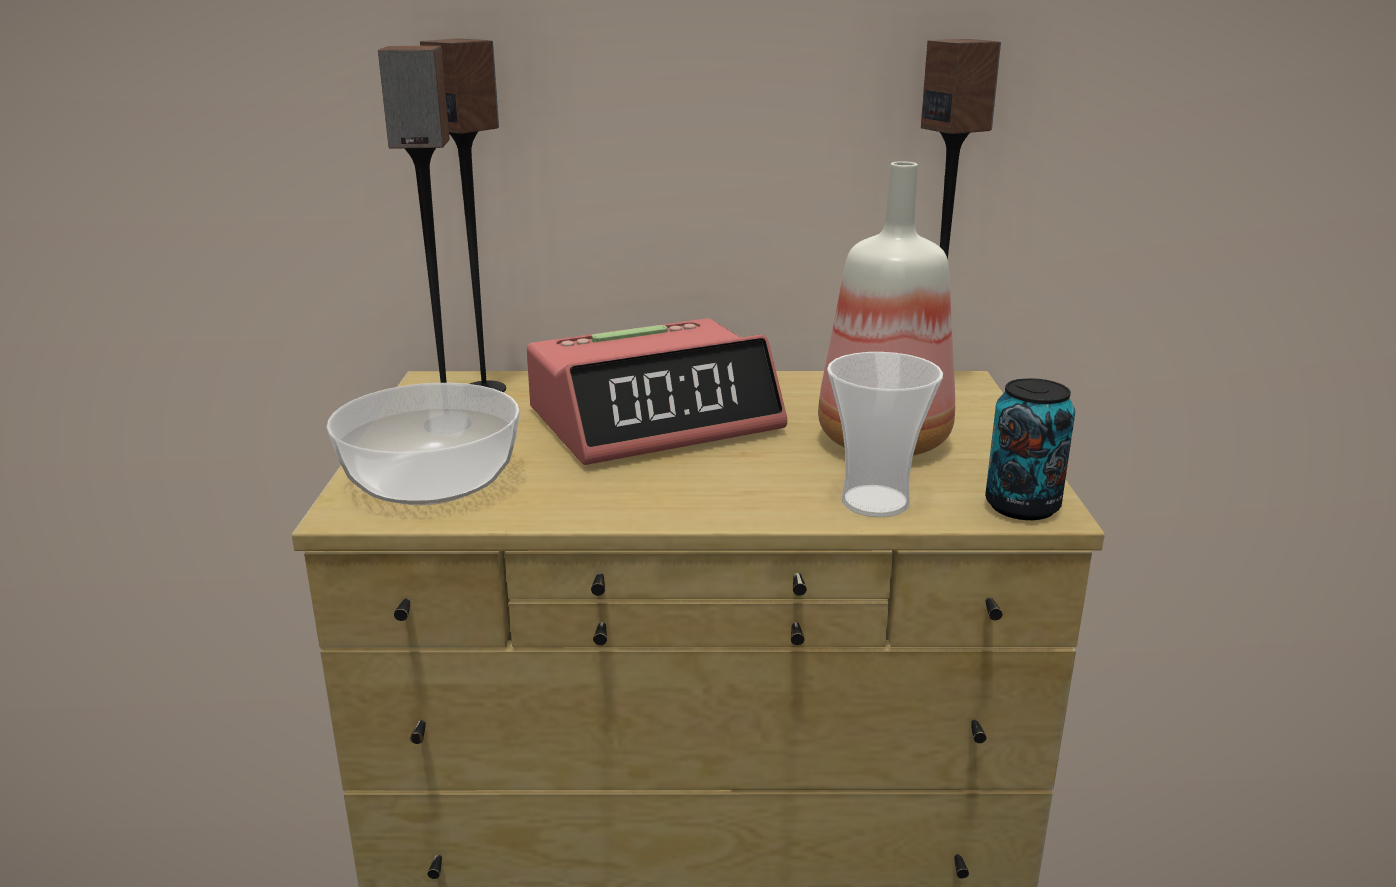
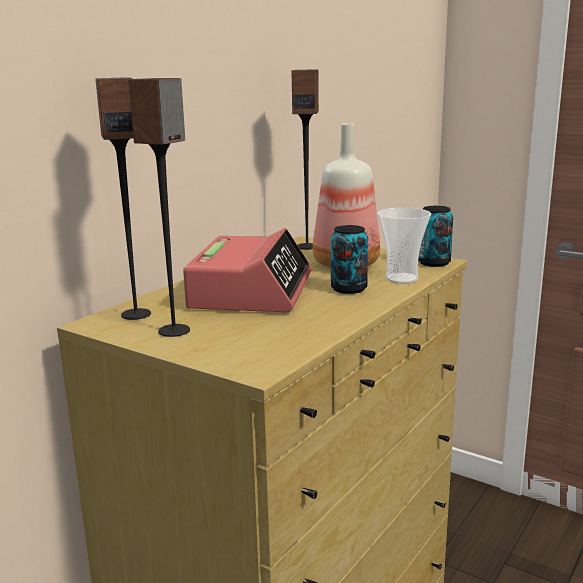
camera: 55 degrees left, 5 degrees down
(428, 482) = (250, 347): bowl -> none
(757, 476) = (349, 289): none -> can

